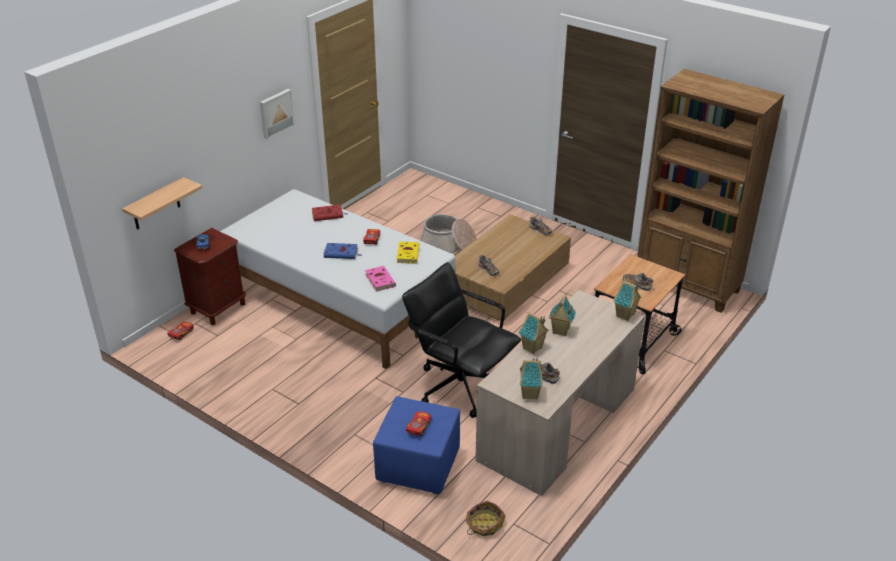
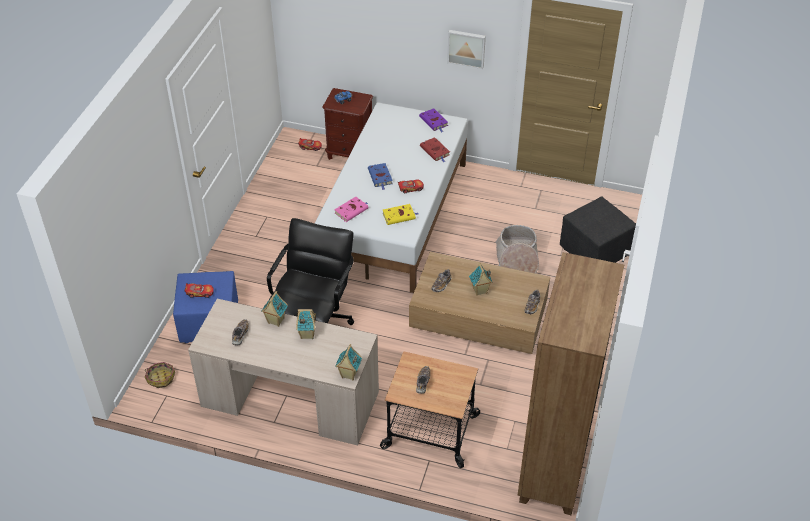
camera: 70 degrees right, 10 degrees up
(156, 205) = (327, 48): shelf -> none
(283, 206) = (434, 122): none -> purple book
(463, 207) = (594, 253): none -> black ottoman
(530, 394) = (214, 332): toy house -> toy house (479, 291)

